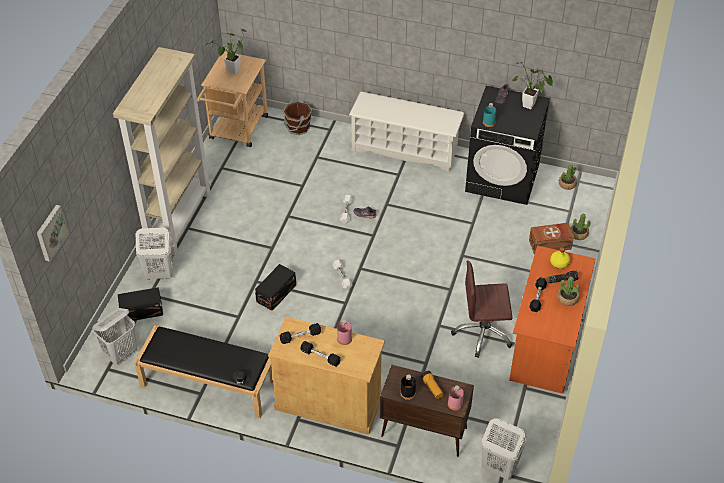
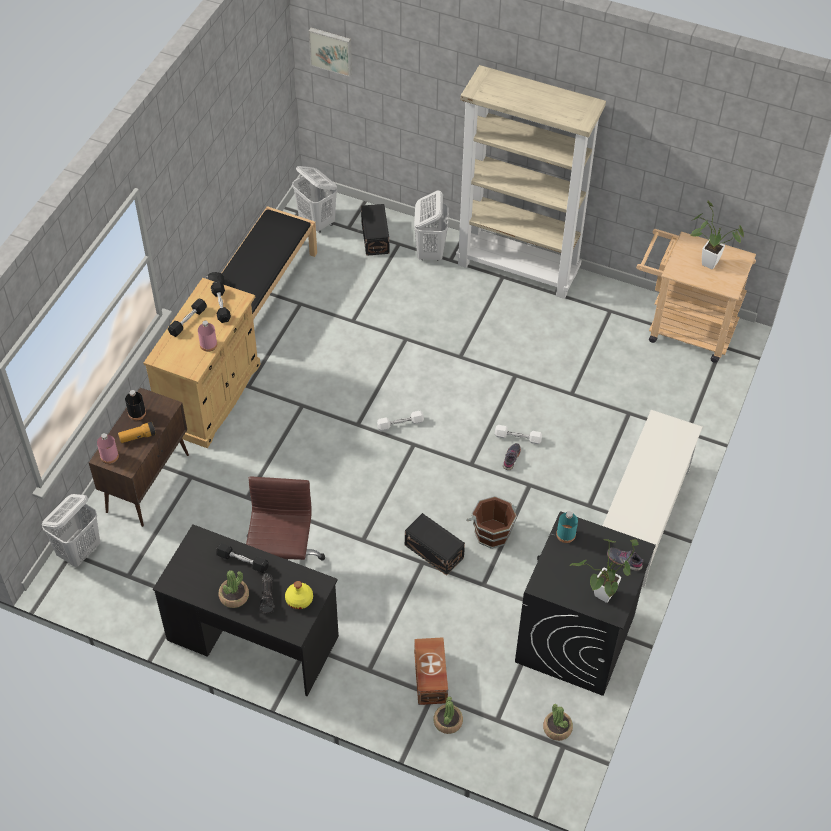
camera: 95 degrees right, 5 degrees up
(275, 293) = (383, 356): black storage box -> black storage box (434, 550)
(298, 127) = (691, 395): brown bucket -> brown bucket (492, 532)
(546, 342) = (253, 638): orange desk -> black desk

